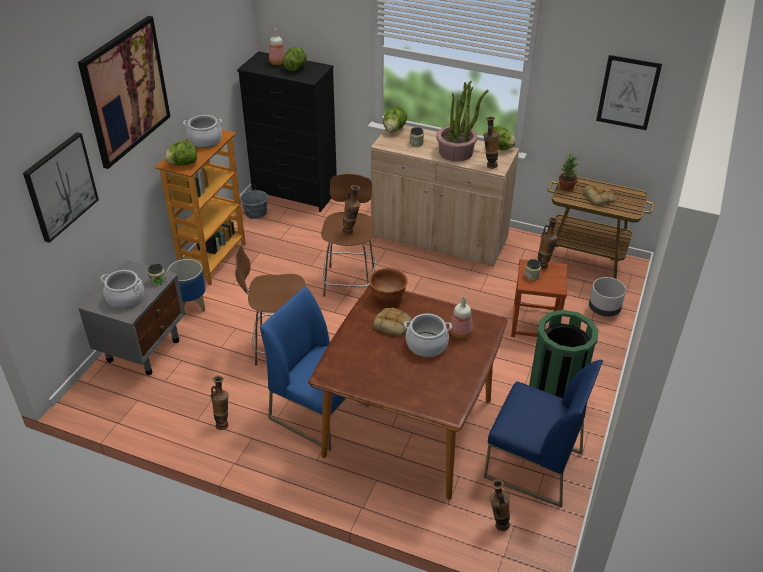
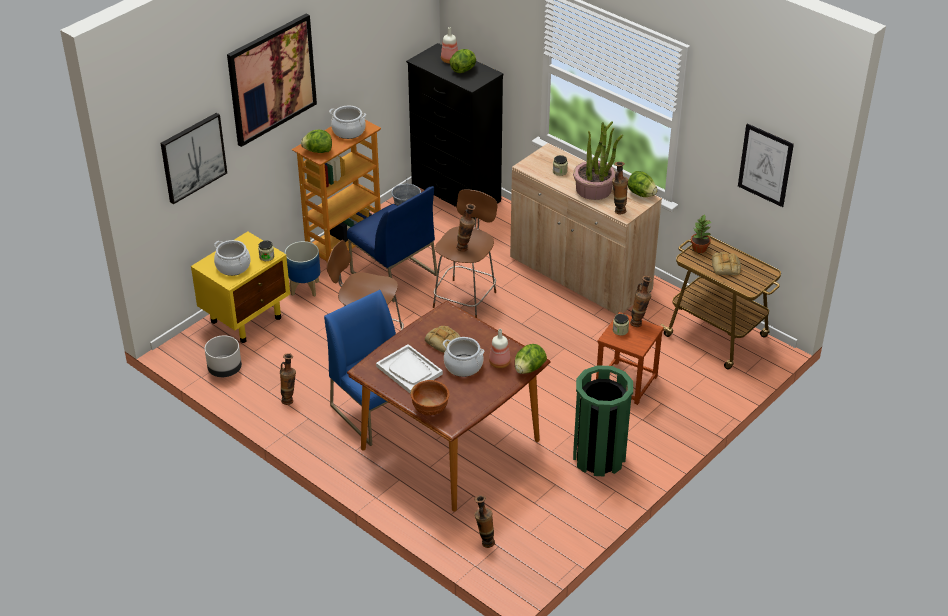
camera: 20 degrees right, 0 degrees up
(144, 349) = (247, 319): grey nightstand -> yellow nightstand
(374, 363) = (409, 370): none -> white tray
(388, 297) = (453, 317): brown bowl -> brown bowl (430, 410)
(394, 130) = (546, 152): lettuce -> lettuce (529, 369)
(532, 465) = (545, 504): blue chair -> blue chair (393, 274)
(603, 309) = (707, 385): grey planter -> grey planter (224, 369)

